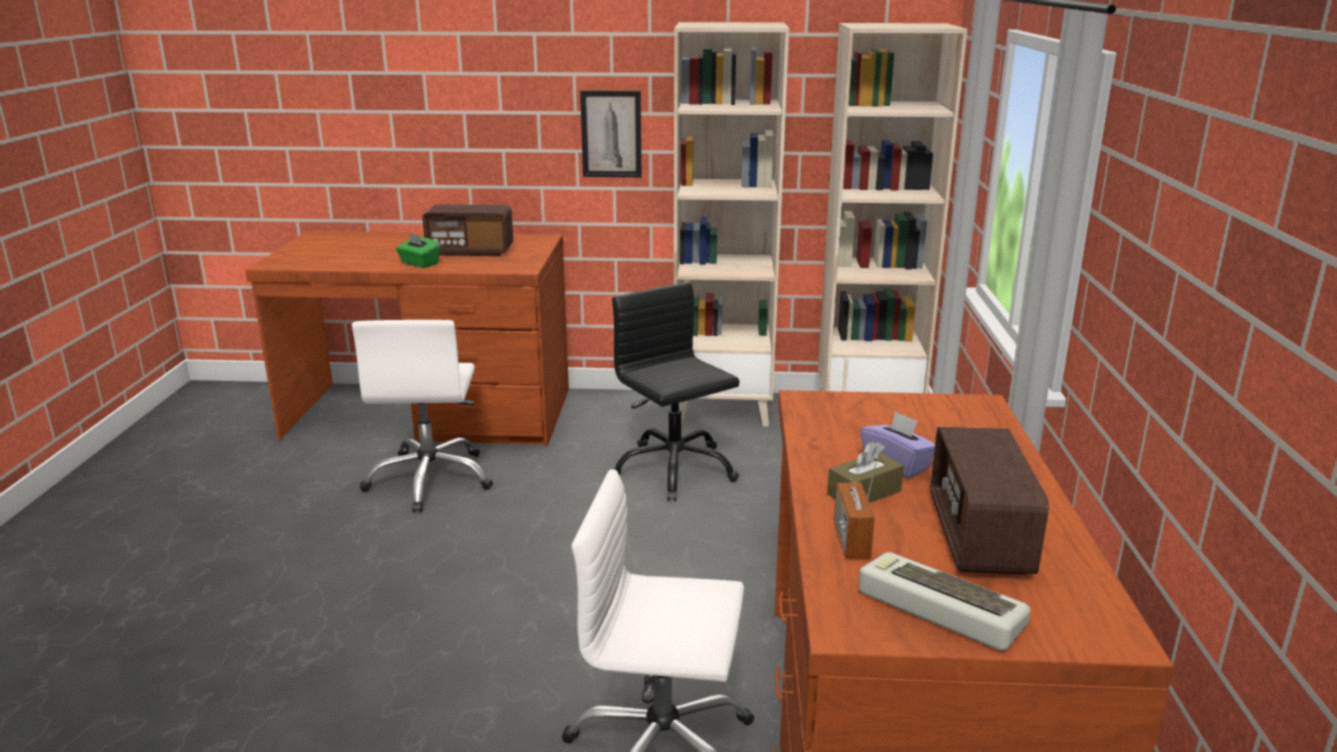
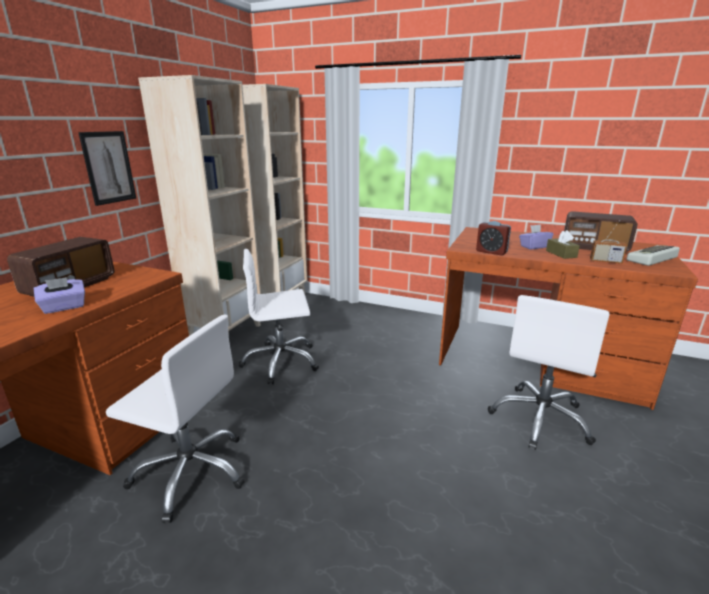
camera: 70 degrees left, 0 degrees up
(419, 263) = (64, 307): green tissue box -> purple tissue box
(673, 470) = (281, 362): black office chair -> white office chair
(804, 425) = (491, 252): none -> alarm clock

